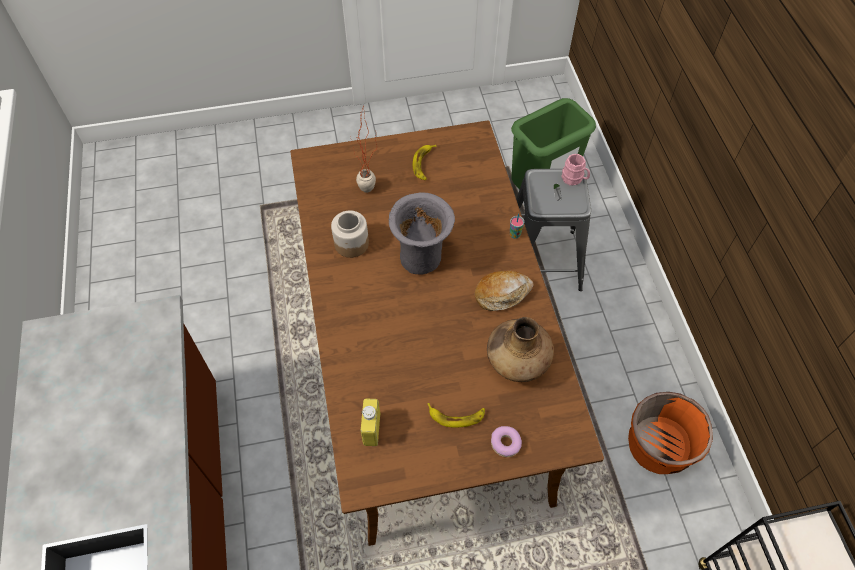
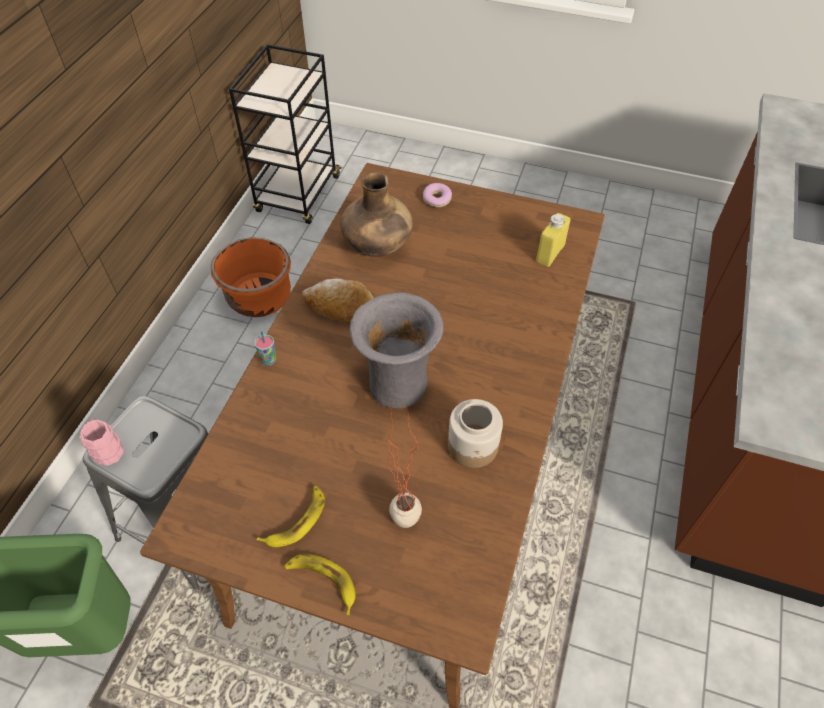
camera: 150 degrees left, 5 degrees down
(456, 415) = (465, 232): banana -> banana (322, 581)

